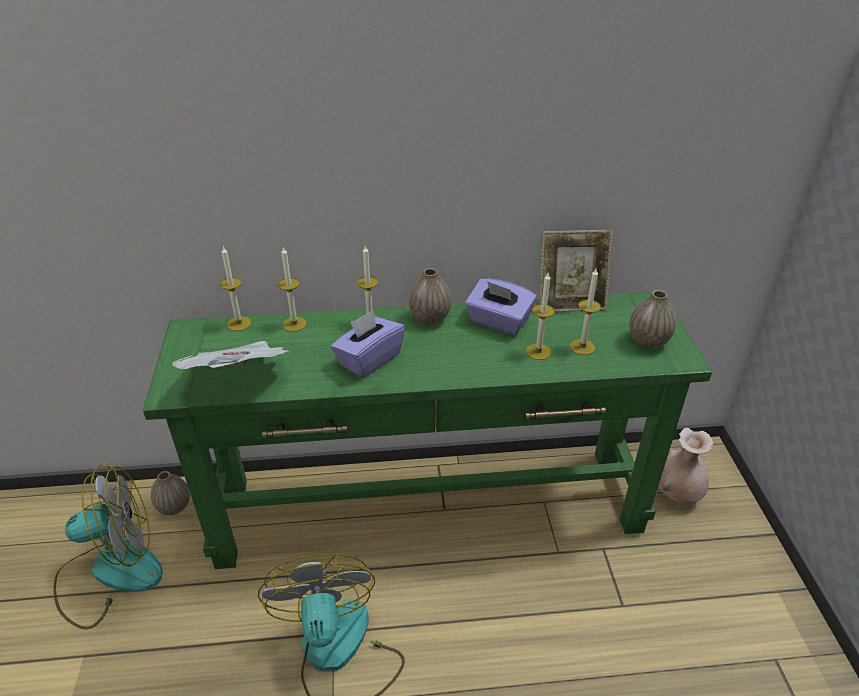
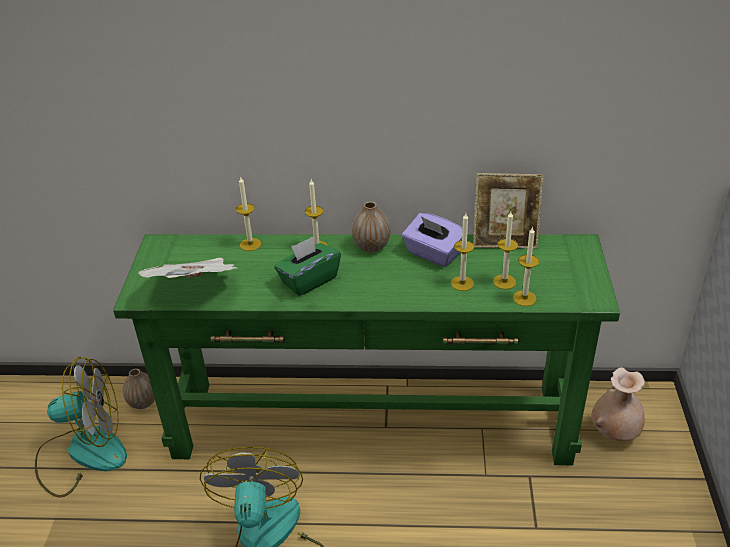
camera: 10 degrees right, 0 degrees up
(239, 323) = (202, 241): candle -> candle (524, 298)
(369, 359) = (309, 280): purple tissue box -> green tissue box
(648, 341) = (568, 281): vase -> none

